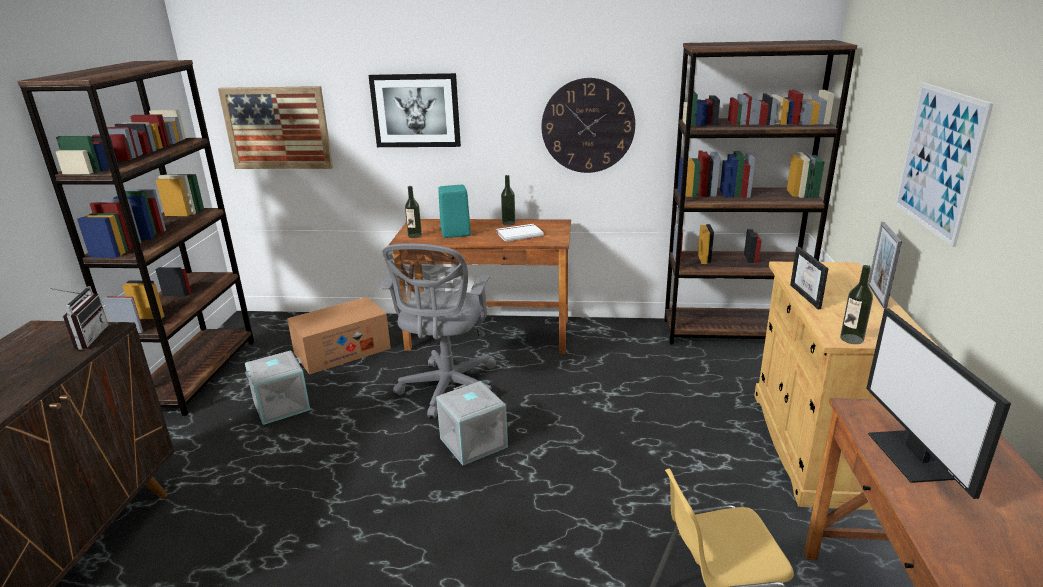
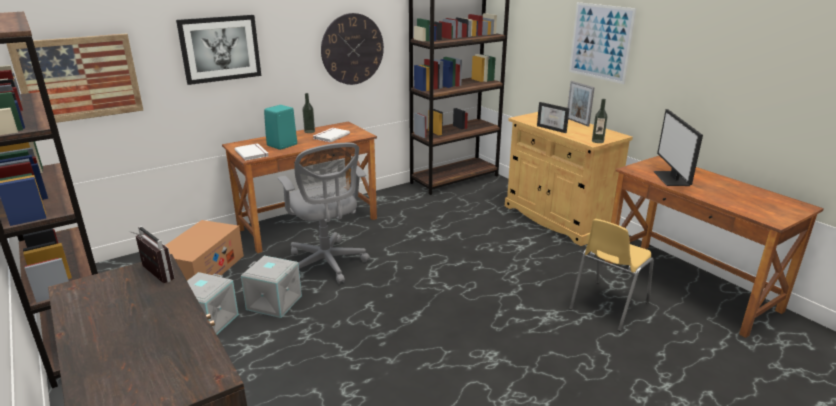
camera: 40 degrees left, 0 degrees up
(414, 235) = (252, 153): bottle -> white book
(472, 443) = (388, 285): grey storage box -> grey storage box (273, 303)
(913, 456) = (672, 178): monitor -> monitor turned 45 degrees clockwise

